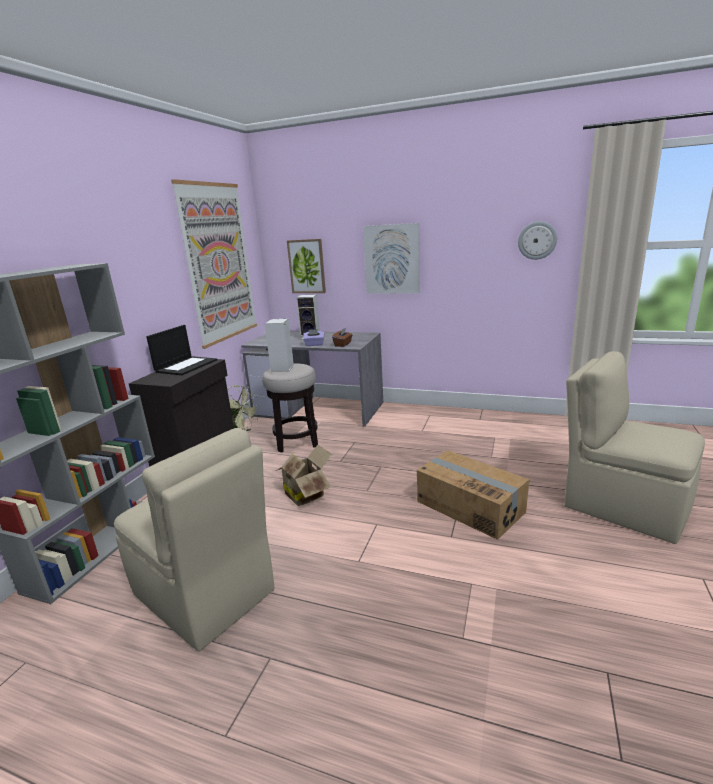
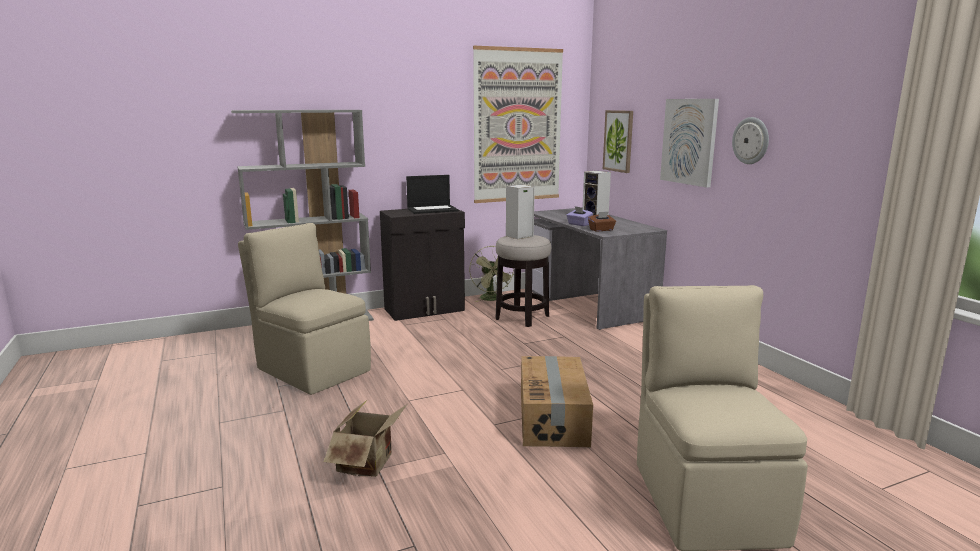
camera: 45 degrees right, 5 degrees down
(206, 594) = (312, 369): beige chair -> beige chair turned 135 degrees clockwise
(306, 494) = (459, 351): cardboard box -> cardboard box (370, 463)
(537, 240) = (847, 133): wall clock -> wall clock (751, 140)

